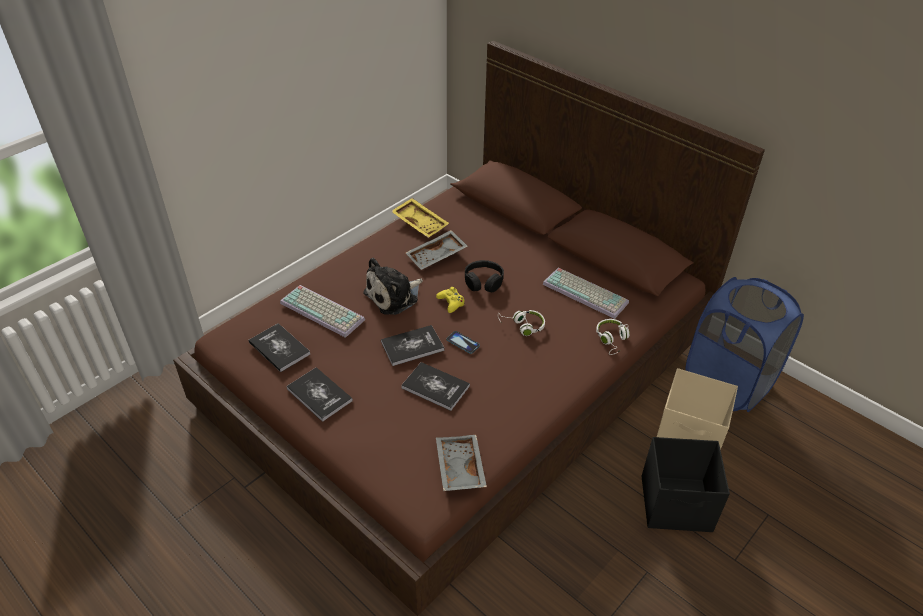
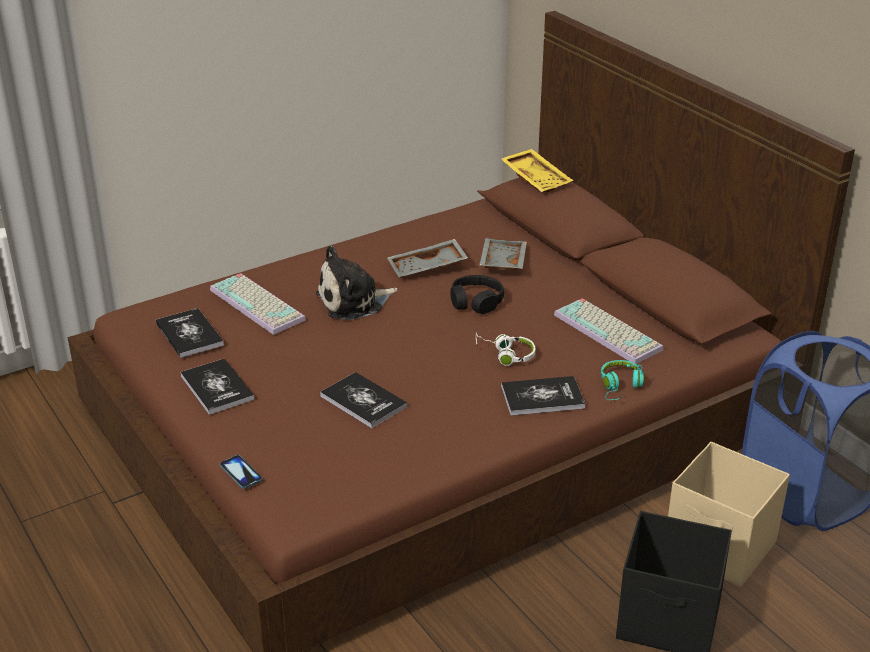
camera: 15 degrees right, 10 degrees down
(412, 346) = (353, 356): book -> book (542, 397)
(420, 223) = (423, 231): yellow tray -> yellow tray (537, 179)
(451, 303) = (423, 318): yellow game controller -> none
(458, 468) = (354, 487): grey tray -> grey tray (501, 262)
(463, 343) = (419, 361): phone -> phone (241, 473)
(612, 340) = (620, 386): white headphones -> turquoise headphones

